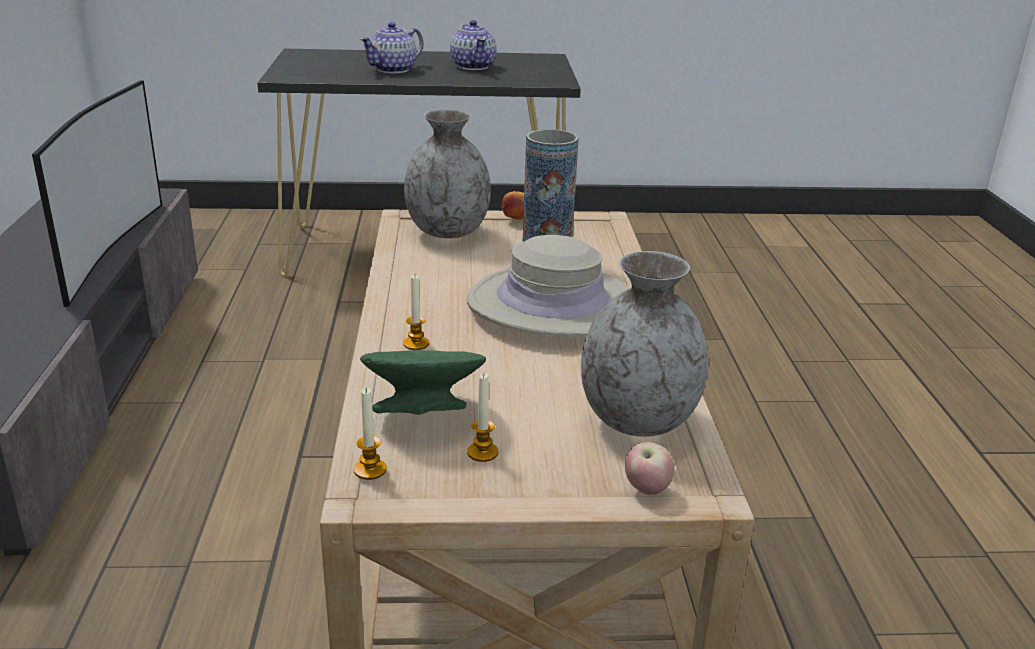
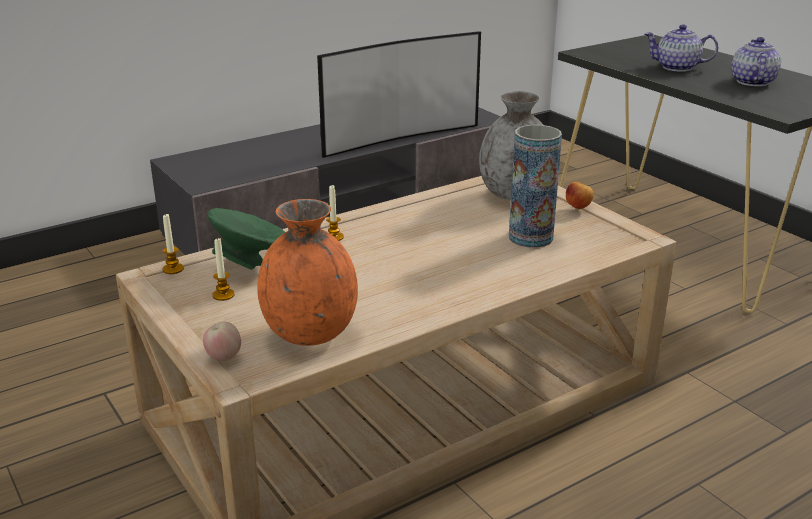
camera: 60 degrees right, 0 degrees up
(473, 66) = (752, 82): teapot -> teapot turned 150 degrees clockwise
(553, 306) = (445, 261): beige hat -> none
(637, 419) = (311, 333): grey vase -> orange vase

